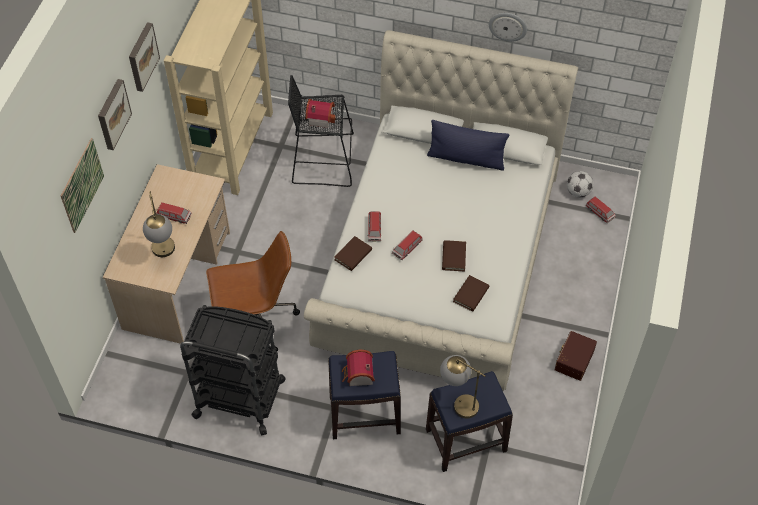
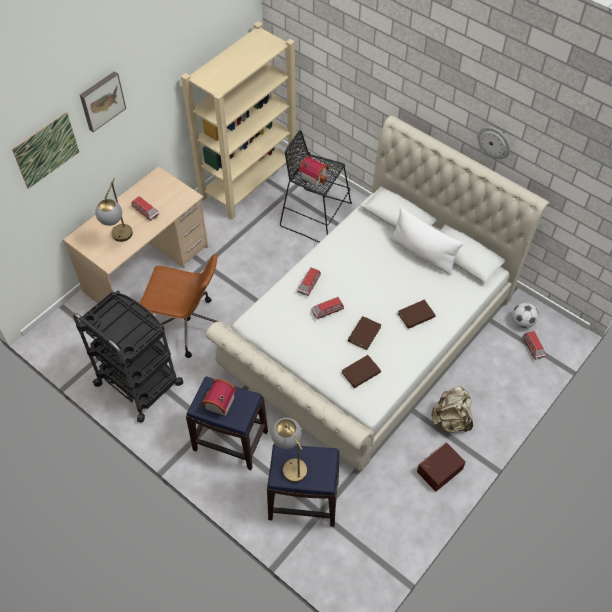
camera: 25 degrees right, 0 degrees up
(142, 56) = (153, 63): picture -> none
(353, 255) = (278, 299): brown book -> brown book (416, 315)
(466, 159) = (422, 253): blue pillow -> white pillow
(560, 310) = (450, 420): none -> beige backpack

